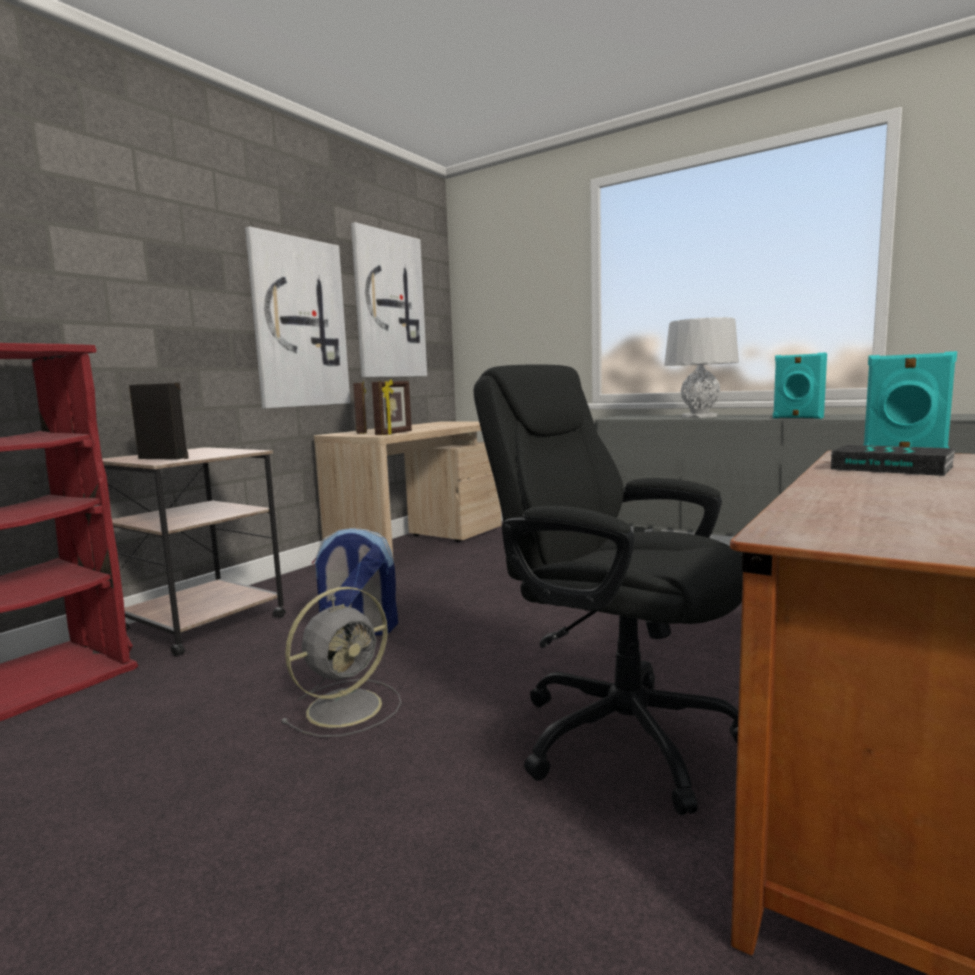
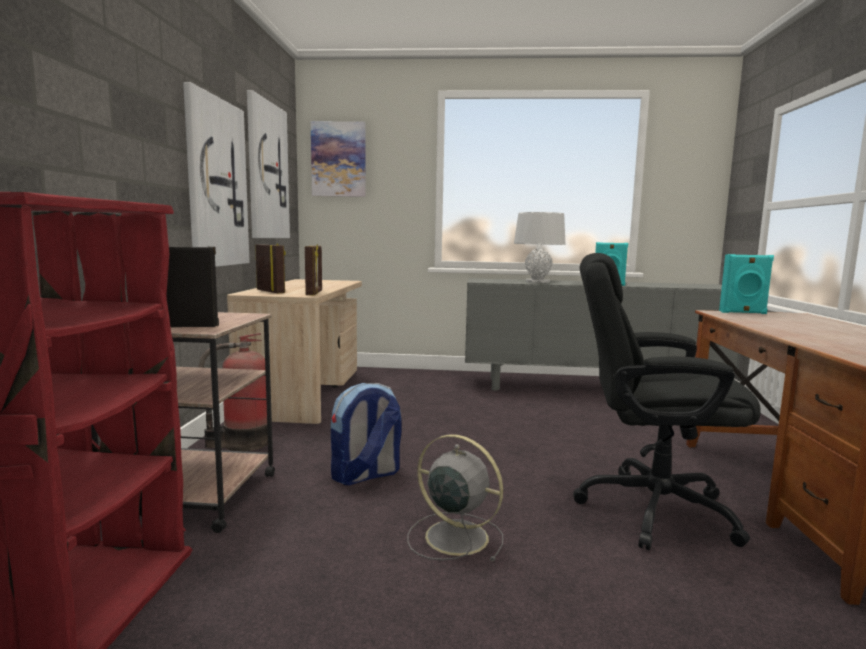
camera: 30 degrees left, 0 degrees up
(301, 585) = (243, 443): none -> fire extinguisher
(347, 706) = (454, 536): grey fan -> grey fan turned 75 degrees counterclockwise
(488, 283) = (338, 159): none -> picture
(892, 468) = (775, 323): book -> none

